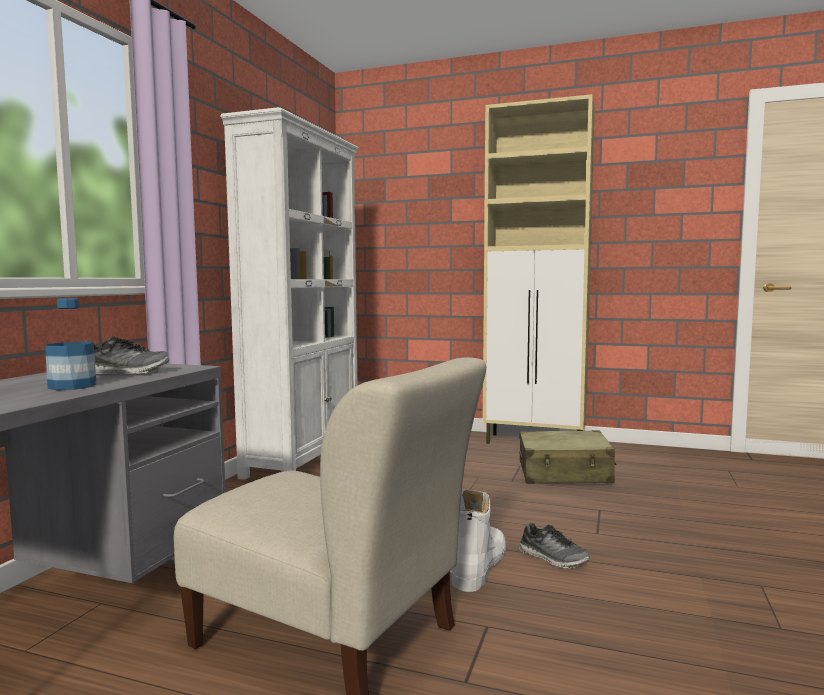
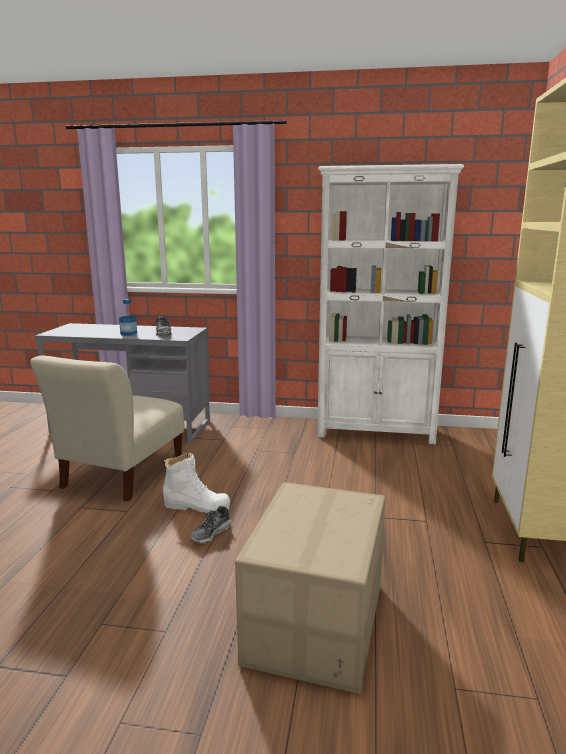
camera: 80 degrees right, 10 degrees up
(564, 473) = (418, 546): beige suitcase -> none
(697, 517) = (317, 623): none -> cardboard box

